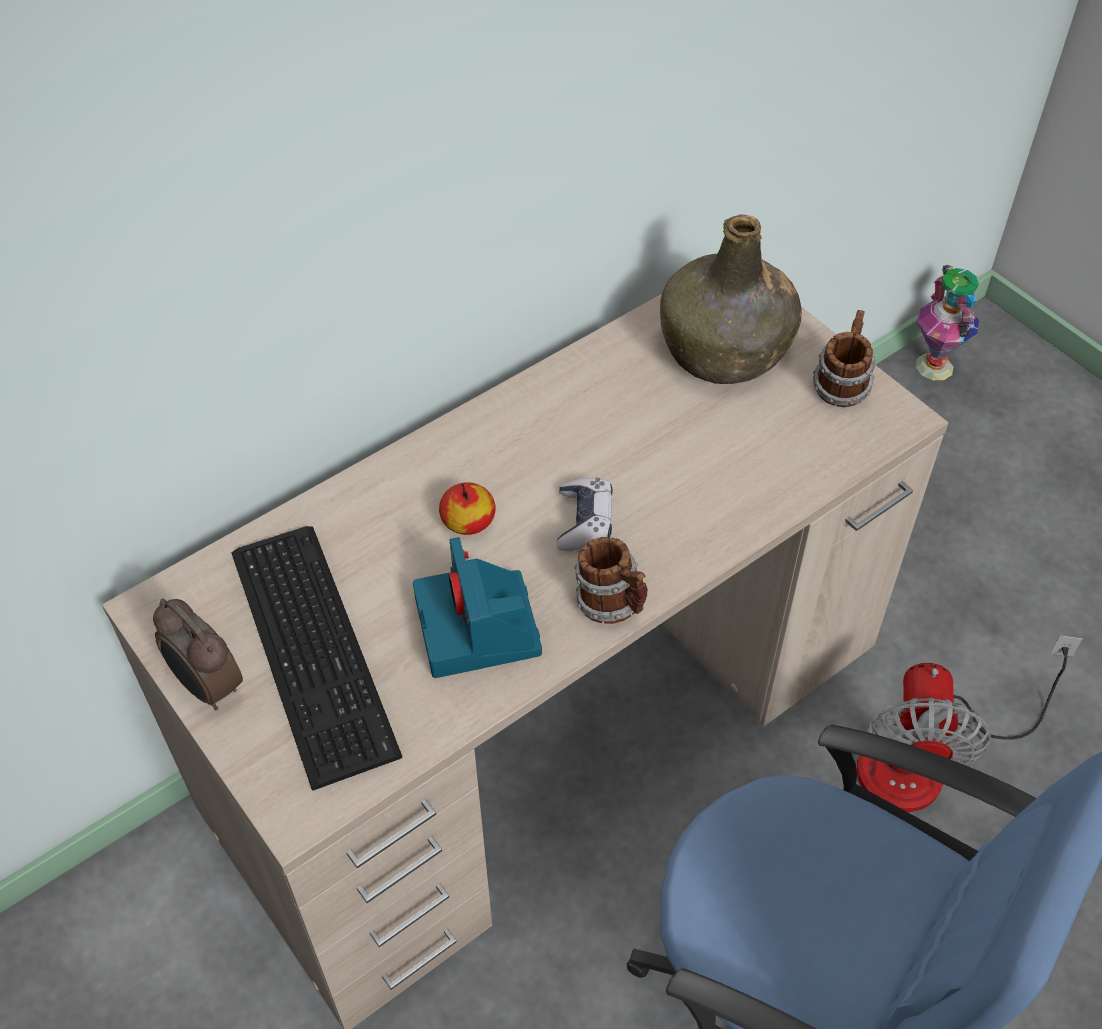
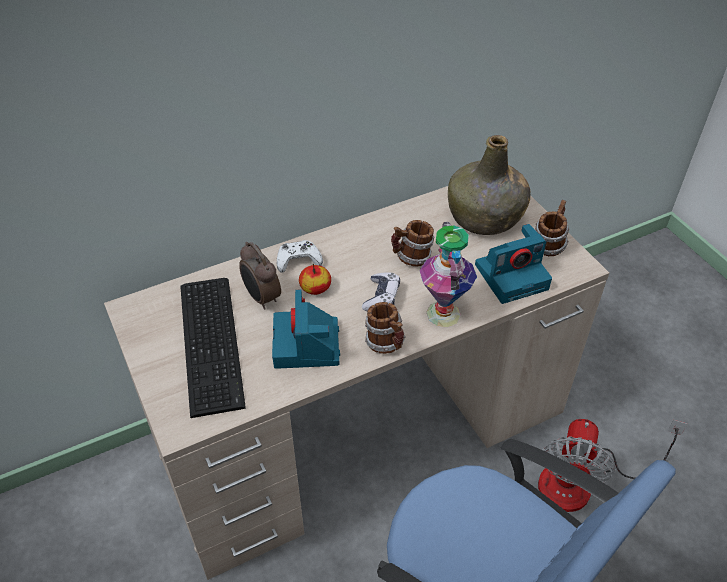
camera: 10 degrees right, 5 degrees down
(208, 687) = (148, 354): alarm clock -> alarm clock (261, 298)
(426, 474) = (298, 260): none -> white game controller
(619, 443) = (411, 258): none -> mug
(793, 451) = (512, 276): none -> camera
(935, 366) = (629, 262): vase -> vase (444, 313)

